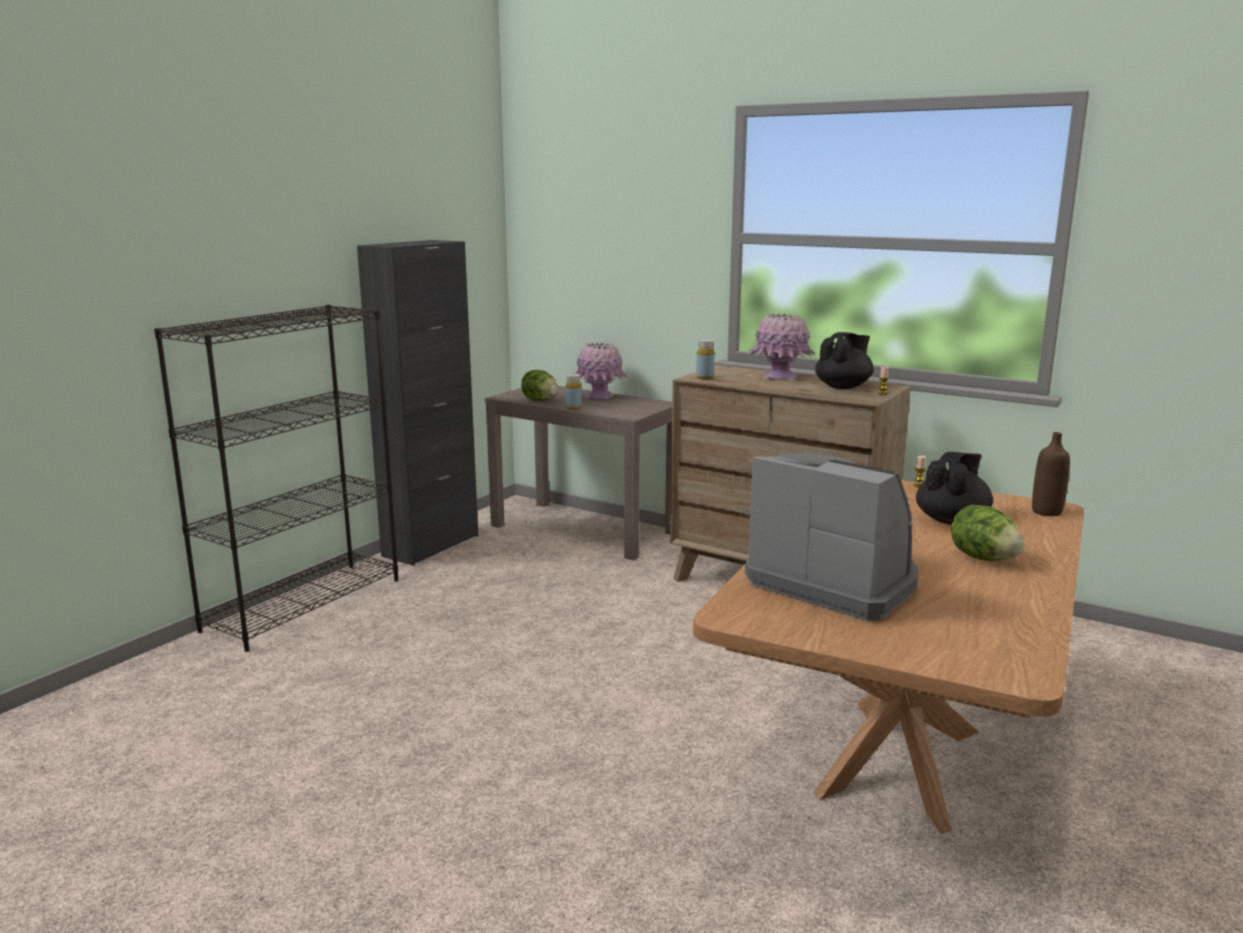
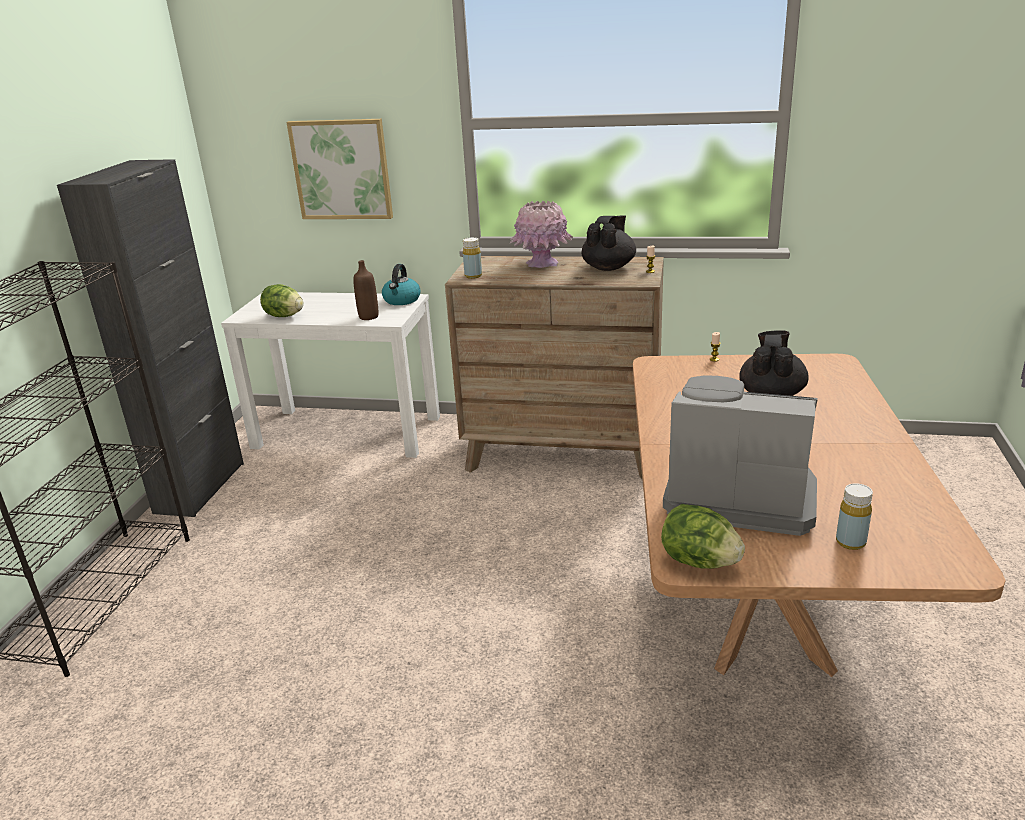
camera: 20 degrees left, 10 degrees up
(573, 408) = (326, 320): yellow bottle -> yellow bottle (850, 542)
(584, 529) = (348, 432): brown console table -> white console table
(600, 396) = (342, 300): pink vase -> none
(621, 273) = (342, 169): none -> picture
(653, 404) = (402, 300): none -> kettle
(983, 558) = (829, 434): lettuce -> lettuce (699, 562)
(1046, 512) = (833, 368): brown bottle -> brown bottle (368, 317)

